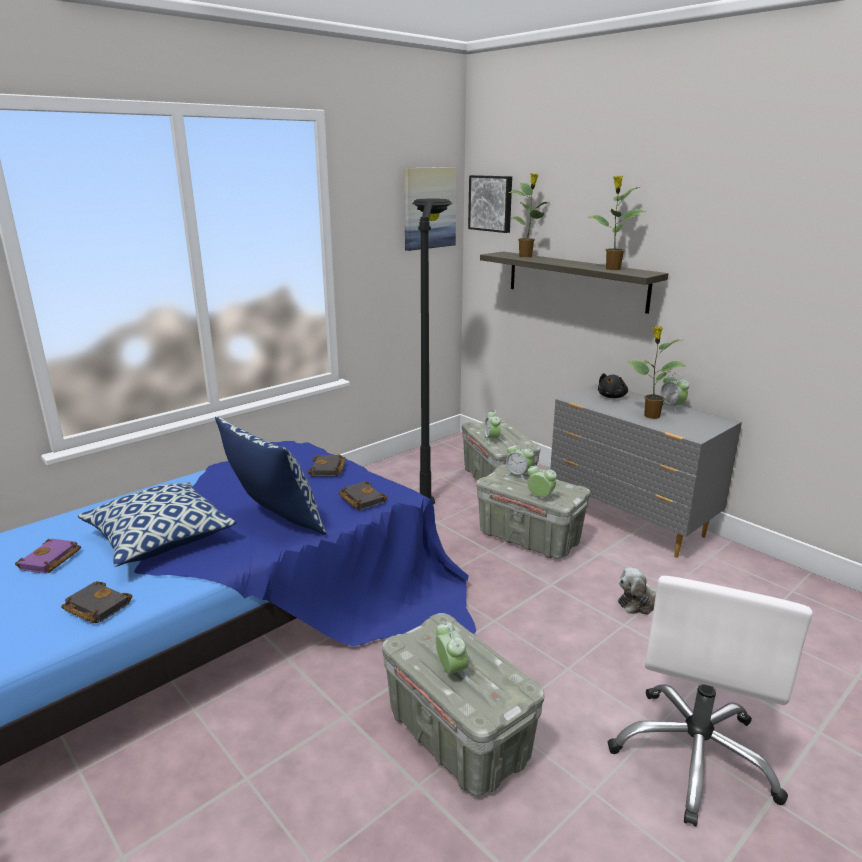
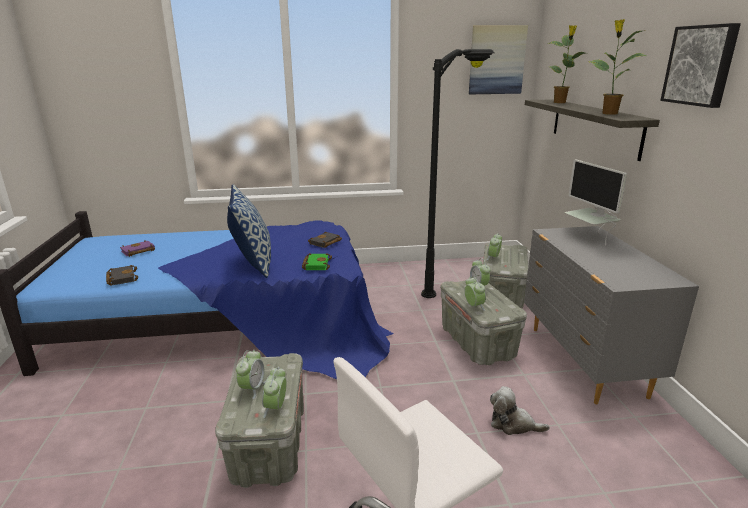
camera: 35 degrees right, 0 degrees up
(159, 538) = (192, 255): pillow -> none
(360, 499) = (316, 264): black book -> green book
(491, 203) = (551, 56): picture -> picture (700, 65)
(612, 396) = (589, 238): black plush toy -> monitor
(650, 416) = (601, 259): potted plant -> none
(671, 407) = (638, 257): alarm clock -> alarm clock (276, 408)

